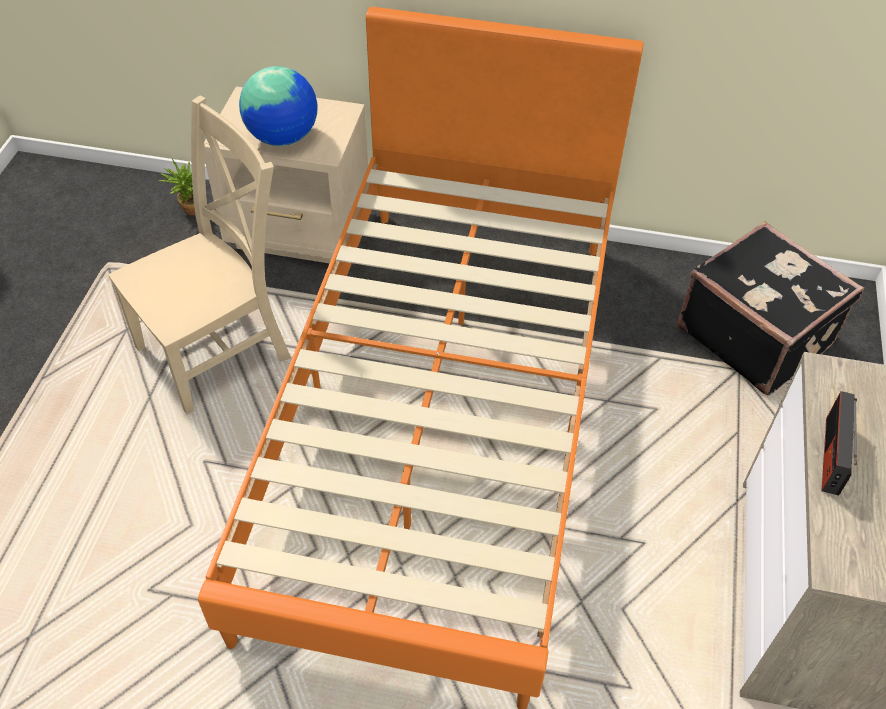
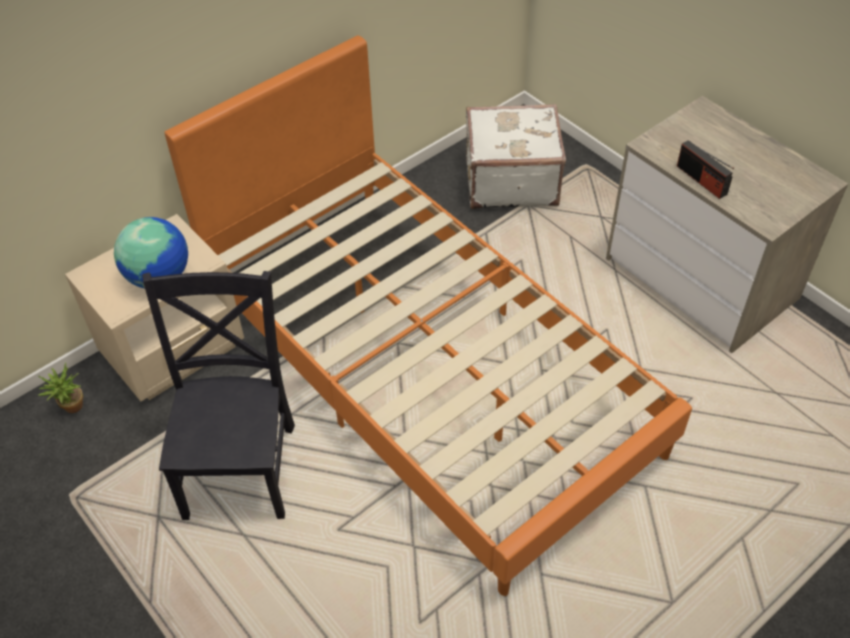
camera: 50 degrees left, 0 degrees up
(219, 349) = (241, 465): beige chair -> black chair
(755, 335) = (510, 180): black suitcase -> white suitcase

